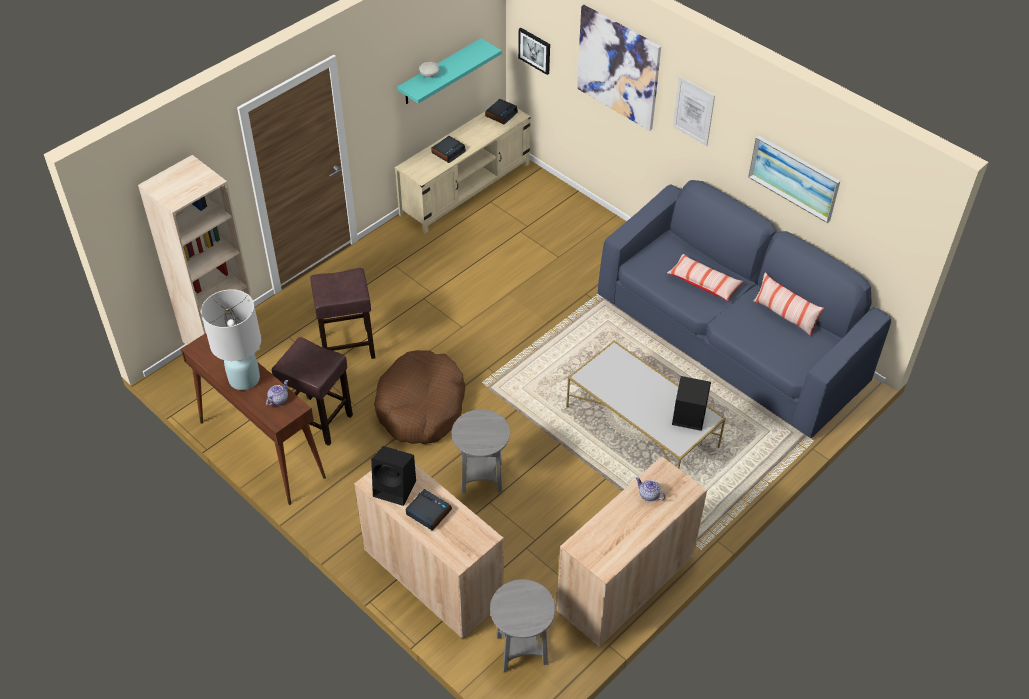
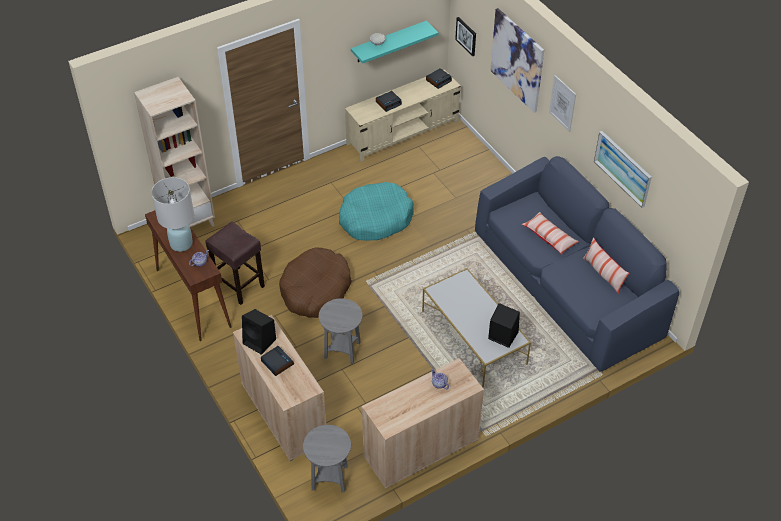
camera: 15 degrees right, 0 degrees up
(348, 346) = (277, 236): brown stool -> none
(467, 301) = (375, 219): none -> turquoise dog bed

